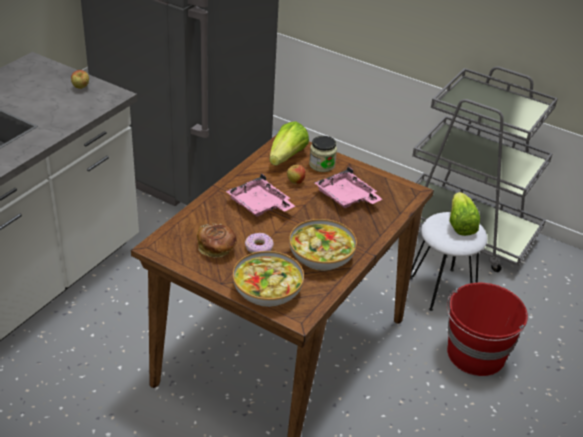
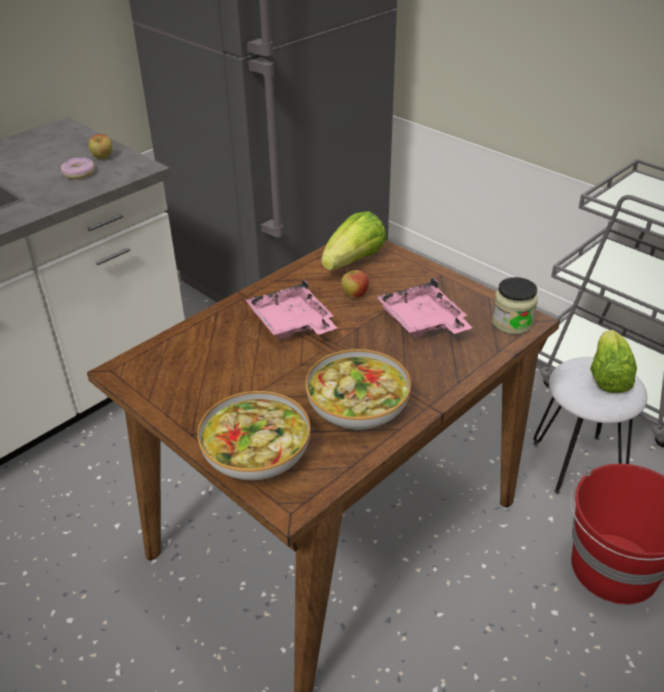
camera: 15 degrees right, 0 degrees up
(217, 248) = (206, 381): bread -> none
(258, 248) = (268, 385): donut -> donut (78, 173)
(322, 165) = (400, 274): jar -> jar (512, 323)

